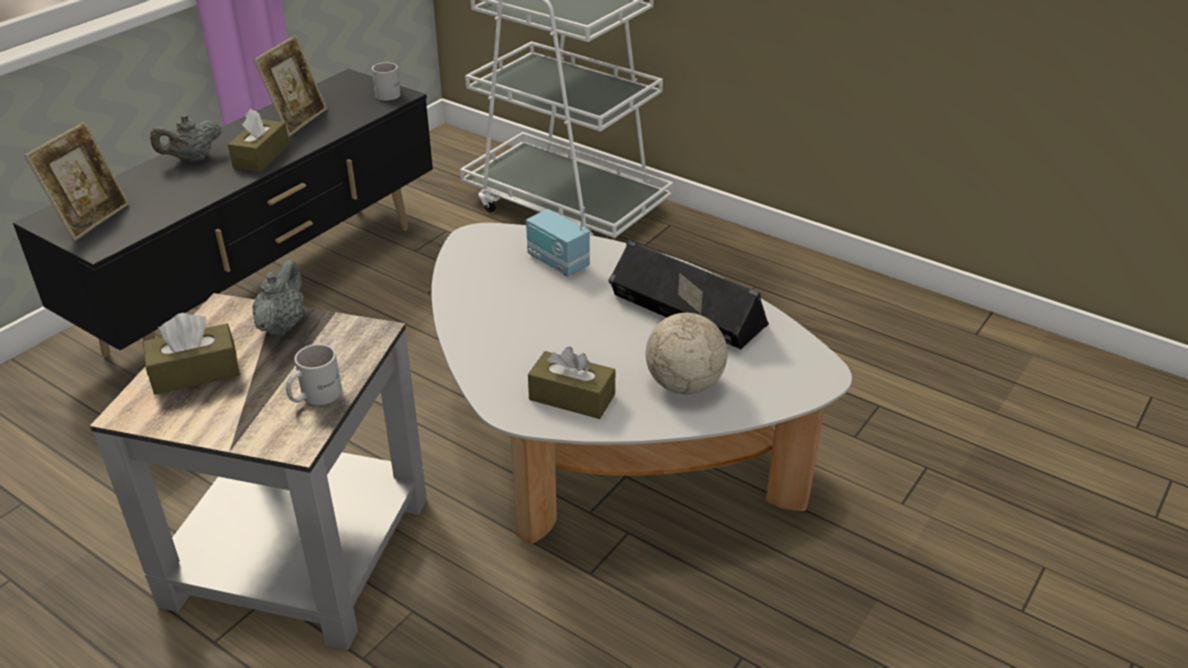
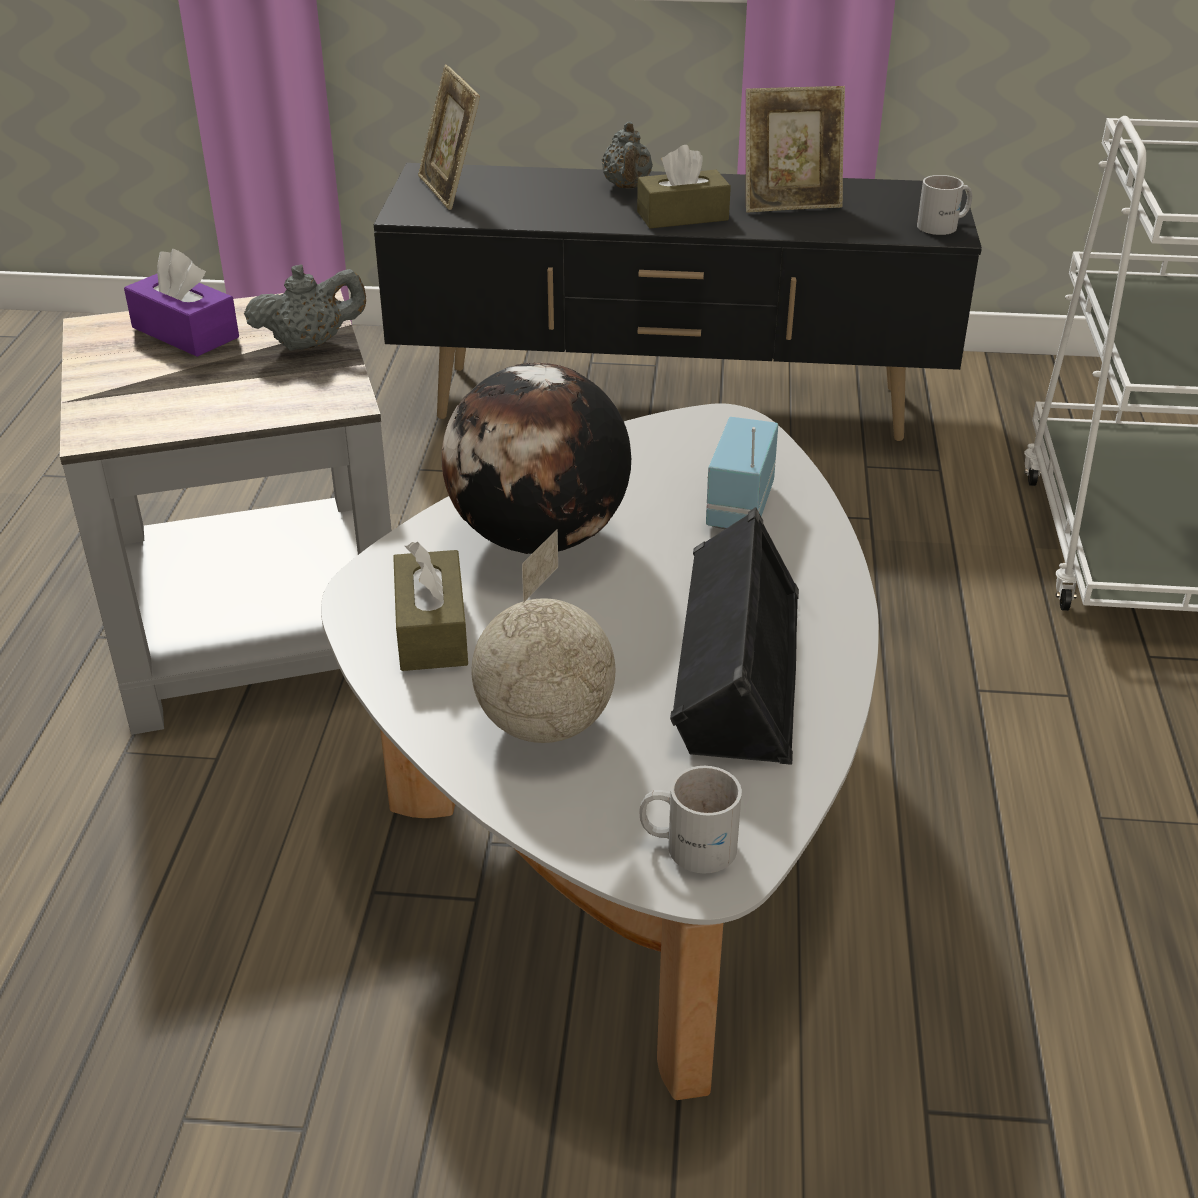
camera: 60 degrees right, 0 degrees up
(91, 219) = (451, 190): picture frame -> picture frame turned 75 degrees clockwise
(192, 159) = (627, 186): grey teapot -> grey teapot turned 120 degrees counterclockwise
(195, 372) = (185, 332): brown tissue box -> purple tissue box
(314, 395) = (190, 411): white mug -> white mug (688, 843)
(522, 334) = (539, 539): none -> globe

